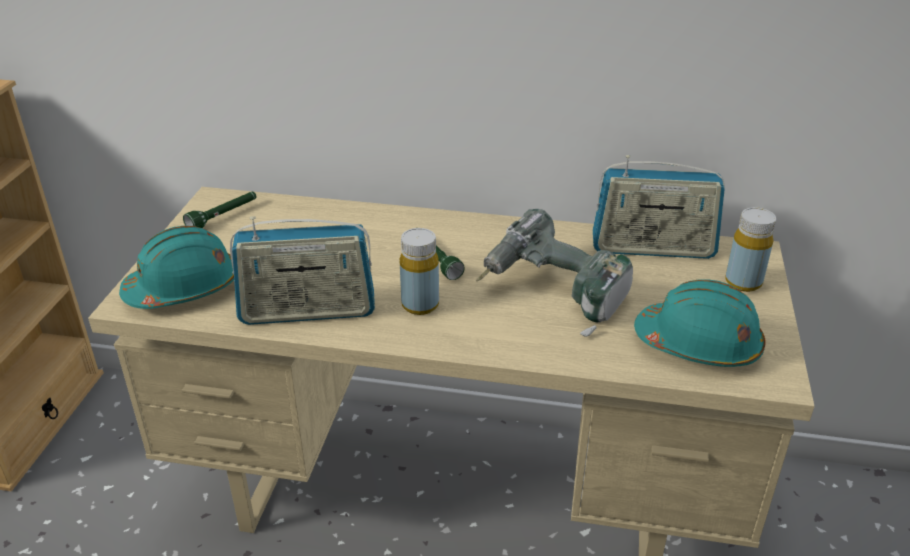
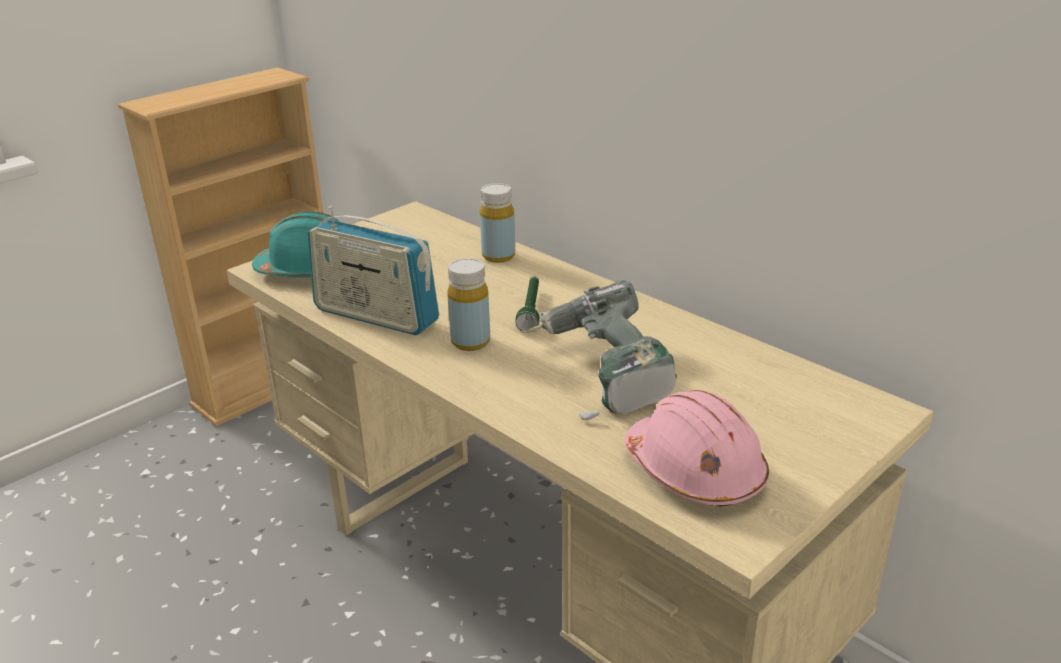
camera: 35 degrees right, 5 degrees down
(223, 217) = (402, 228): green flashlight -> none
(653, 248) = (763, 369): radio -> none
(699, 344) = (694, 471): turquoise hard hat -> pink hard hat
(743, 282) = (828, 434): yellow bottle -> yellow bottle (498, 256)

